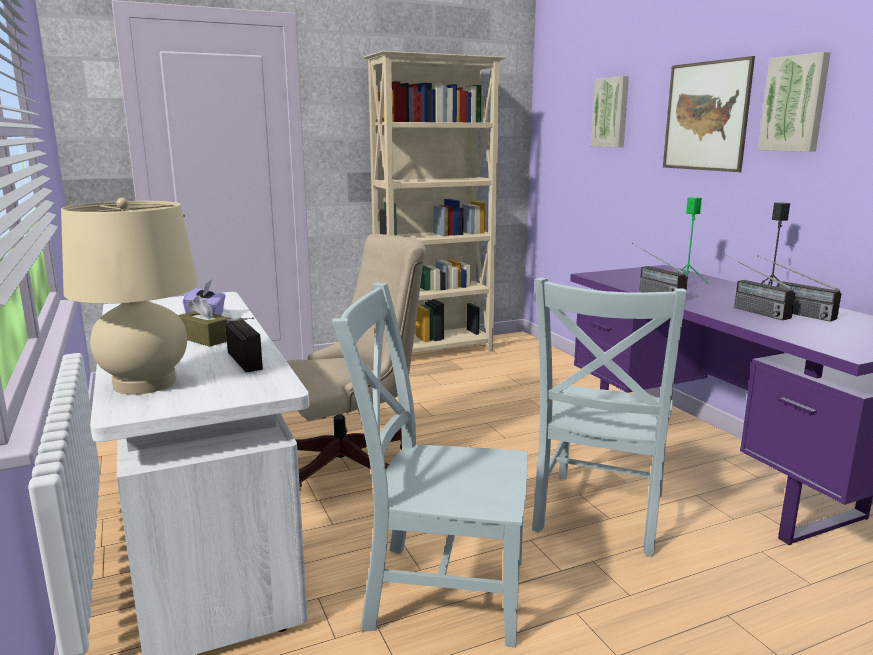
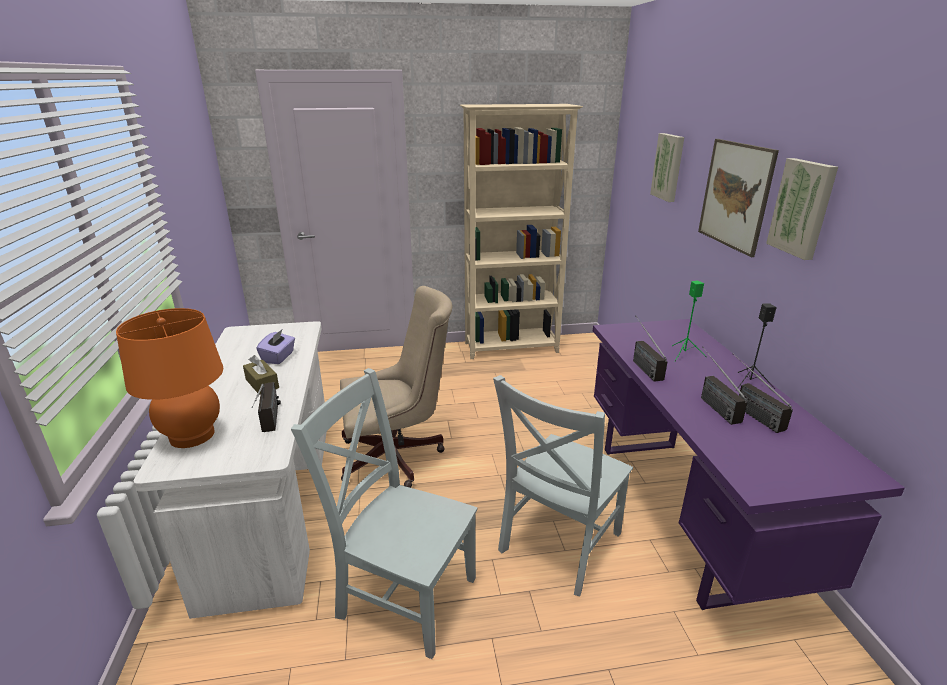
camera: 15 degrees right, 10 degrees up
(145, 383) = (192, 435): beige table lamp -> orange table lamp

